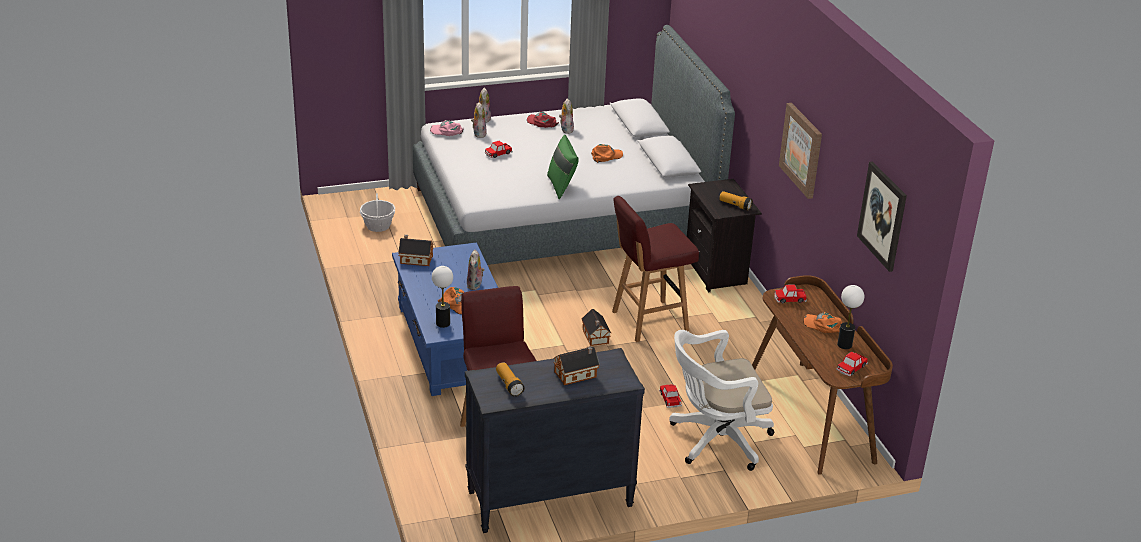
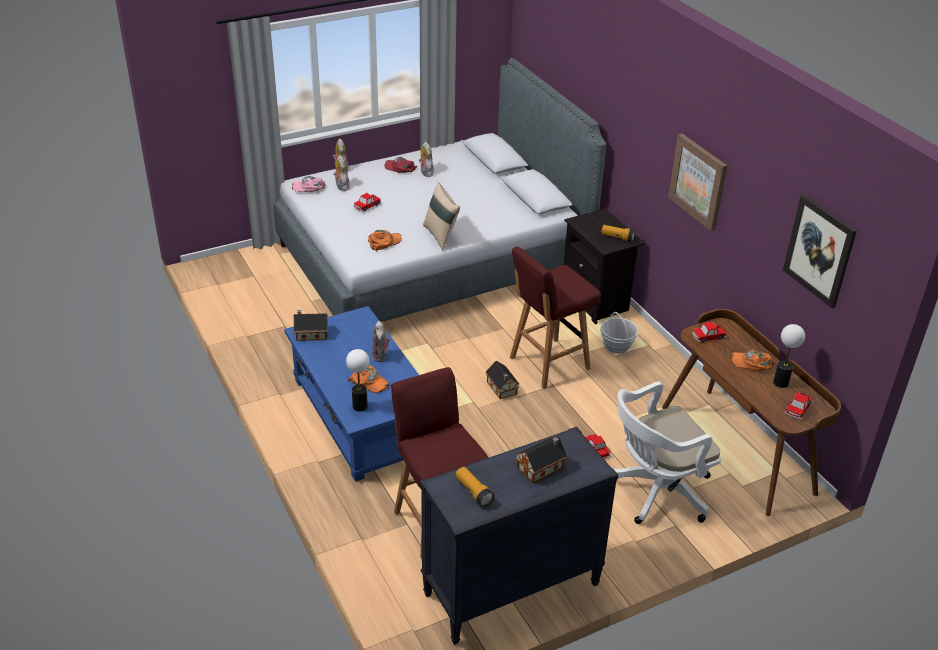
camera: 10 degrees left, 5 degrees up
(378, 226) = (251, 290): basket -> basket (617, 346)
(562, 187) = (441, 236): green pillow -> beige pillow
(606, 156) = (474, 197): orange cap -> orange cap (384, 242)

